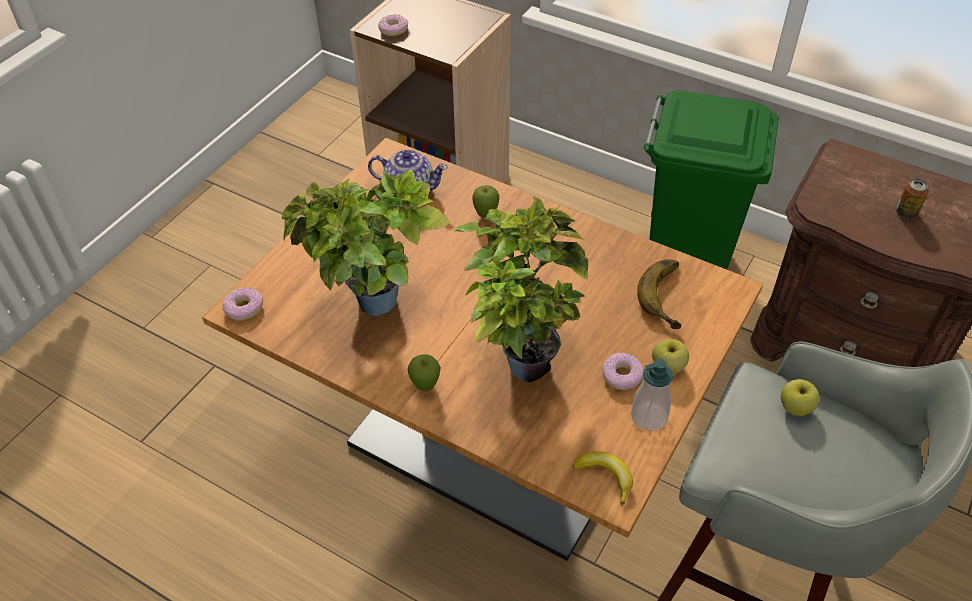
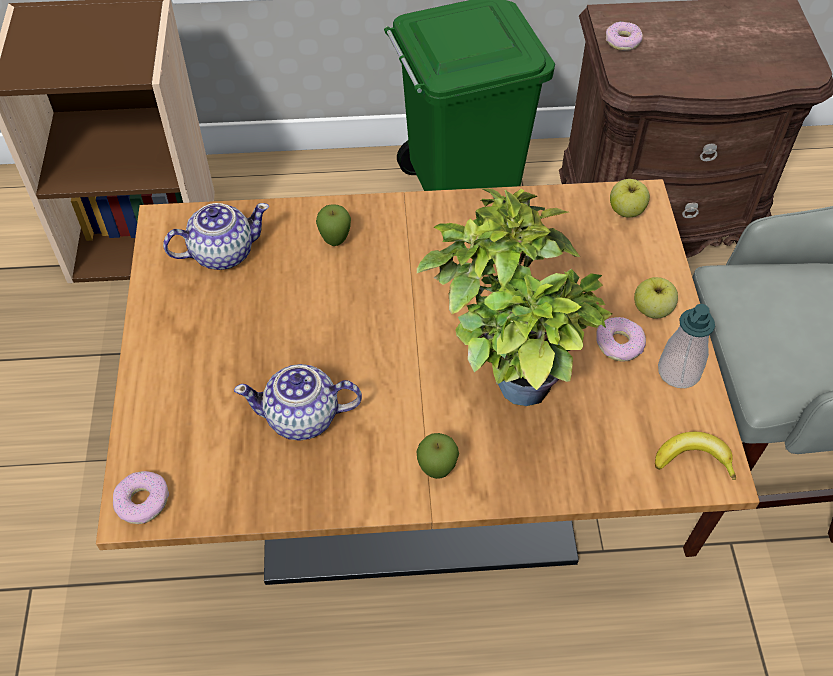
camera: 35 degrees left, 5 degrees up
(373, 310) = (303, 418): potted plant -> teapot
(393, 29) = (41, 69): donut -> donut (622, 41)
(670, 296) = (593, 235): banana -> none
(796, 407) = (787, 288): apple -> apple (626, 210)
(906, 212) = (709, 50): can -> none

